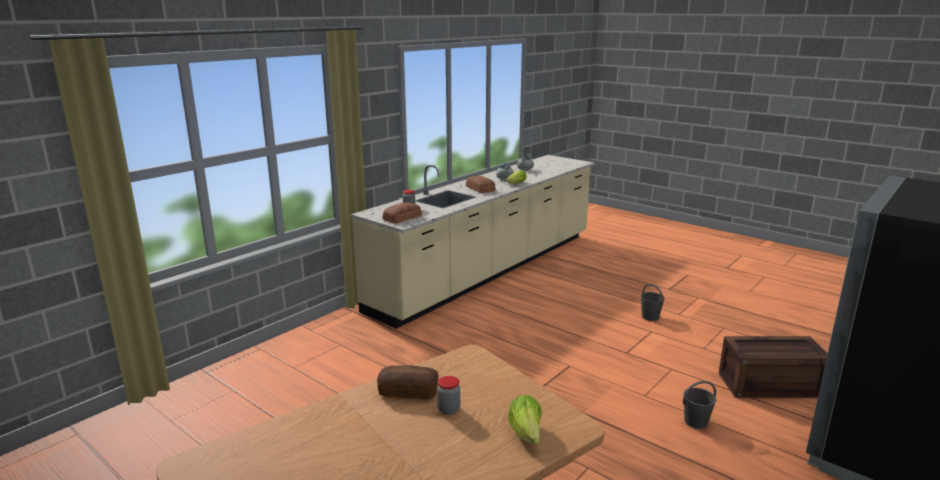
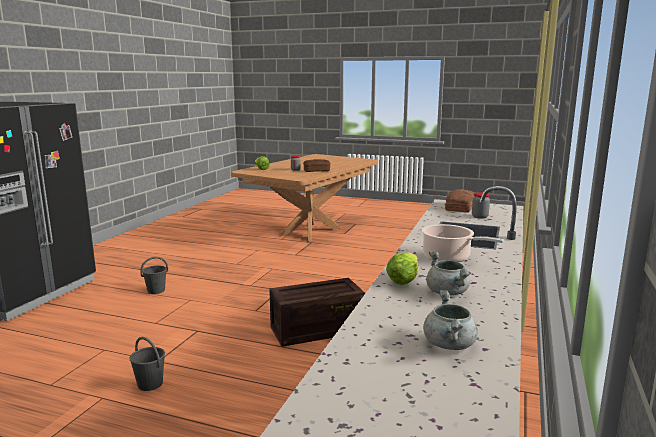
camera: 160 degrees right, 5 degrees down
(480, 188) = (449, 258): bread -> cooking pot
(770, 384) = (63, 324): crate -> crate (316, 330)

